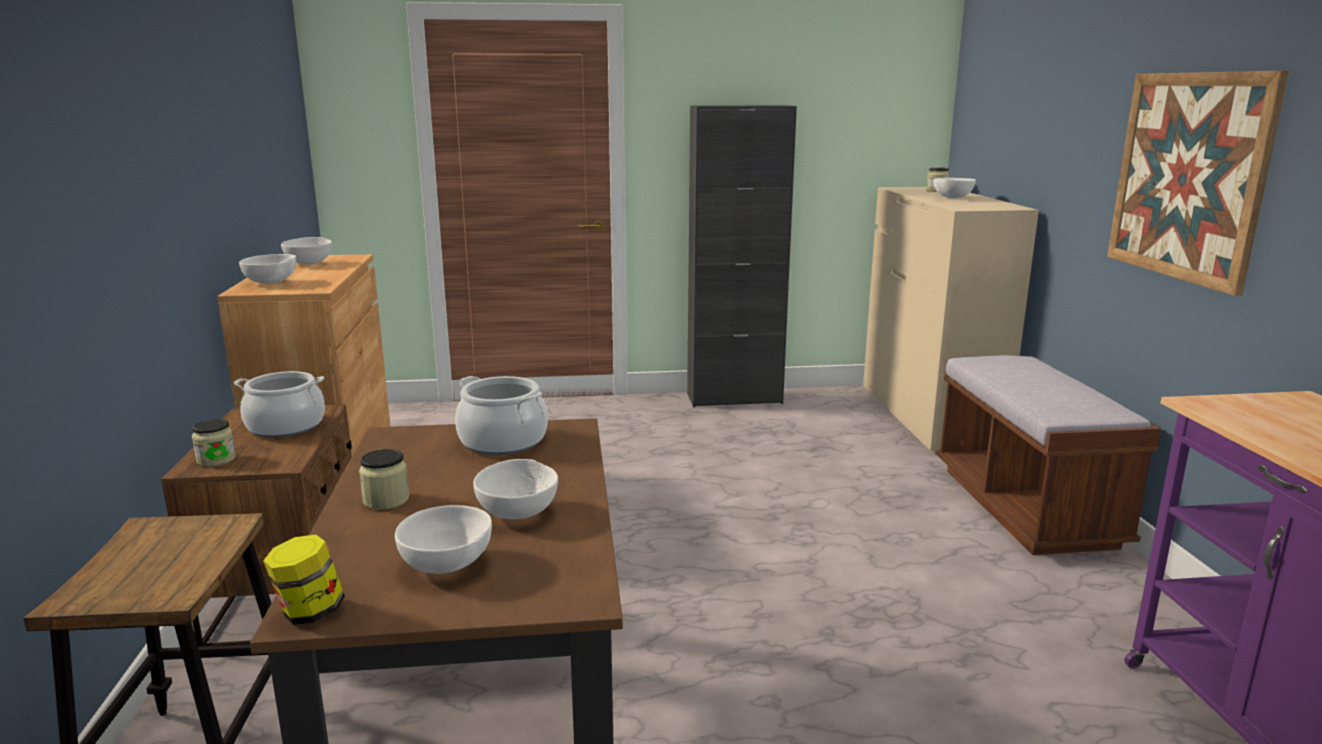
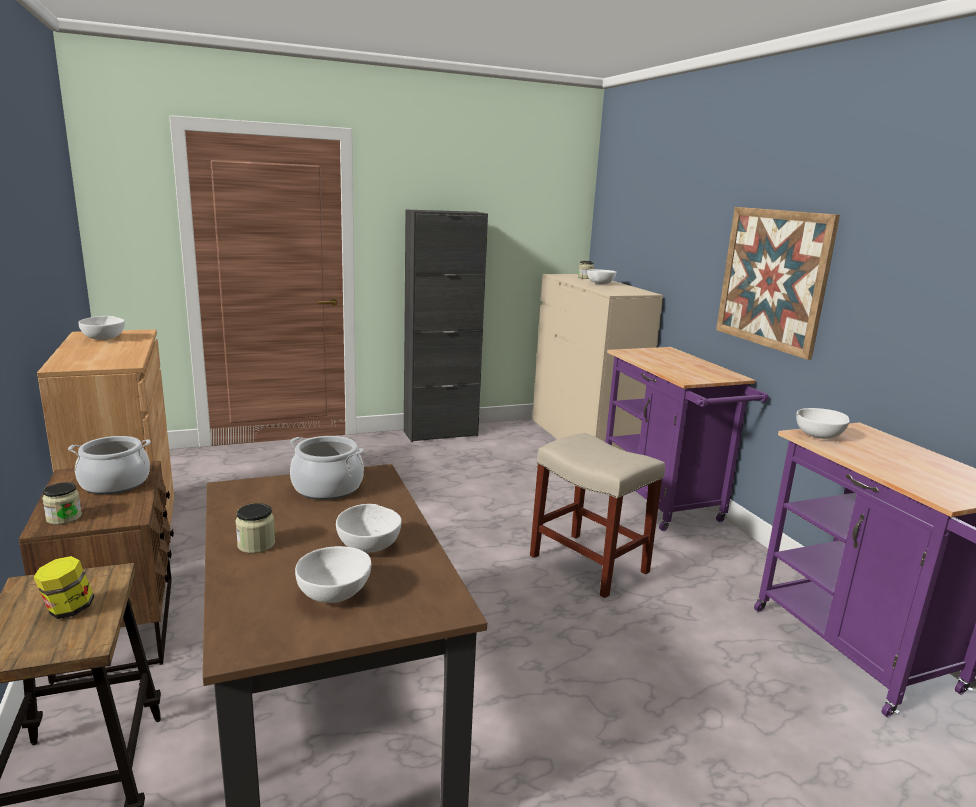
camera: 15 degrees left, 0 degrees up
(271, 283) = (81, 358): white bowl -> white bowl (820, 436)
(309, 612) = (241, 646): jar -> jar (68, 610)
(890, 578) = (590, 564): none -> beige stool
(1025, 506) = (664, 504): brown bench -> purple cart

